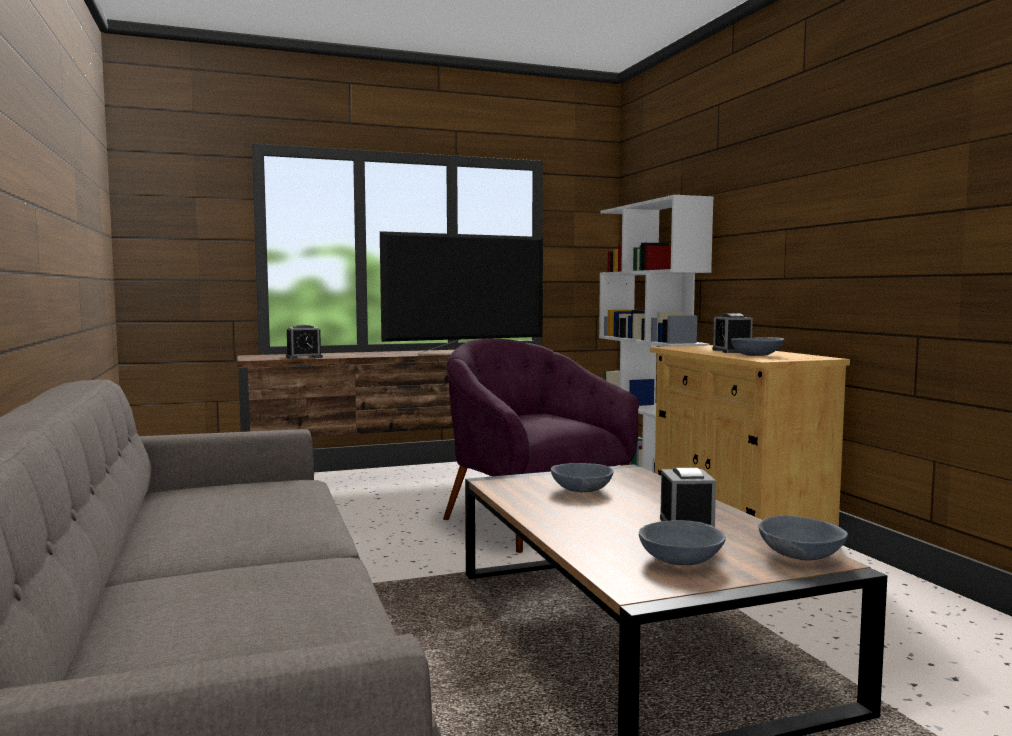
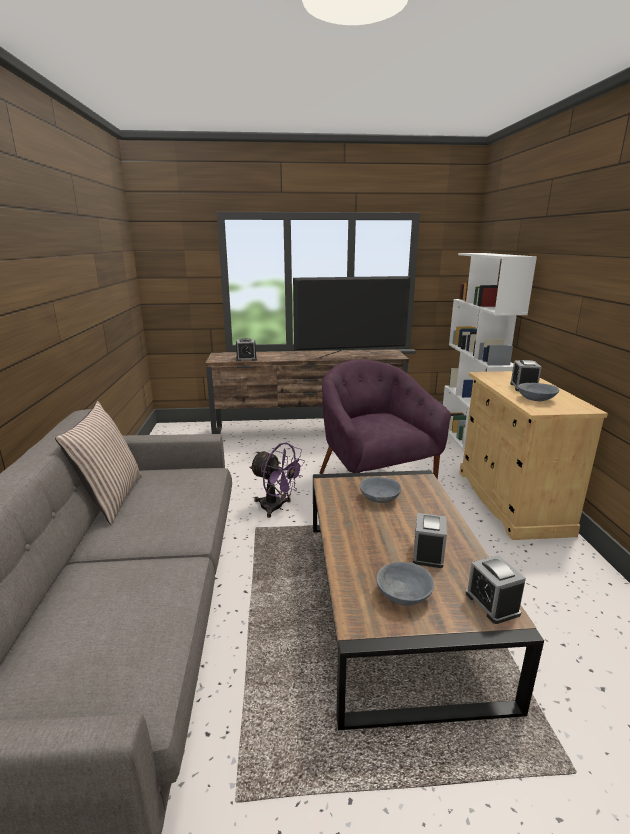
camera: 15 degrees right, 15 degrees up
(143, 514) = (110, 498): none -> pillow
(394, 560) = (277, 508): none -> purple fan
(801, 555) = (492, 603): grey bowl -> alarm clock

